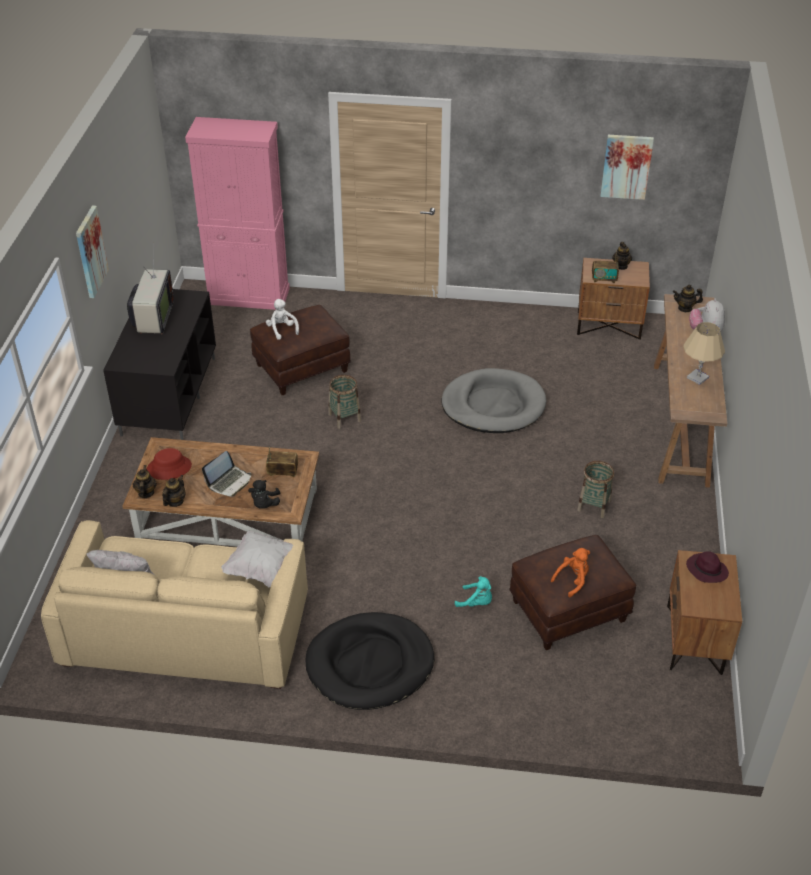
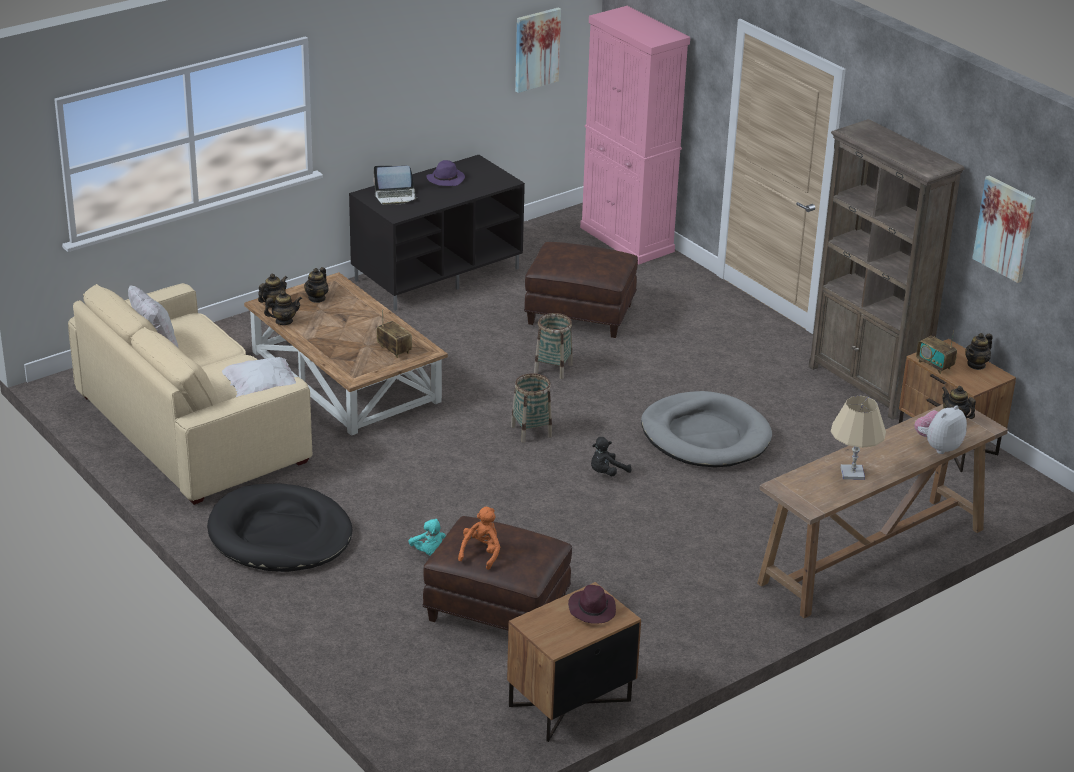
camera: 45 degrees right, 10 degrees down
(90, 251) = (378, 63): picture -> picture (536, 49)
(153, 319) = (446, 179): television -> purple hat
(169, 467) = (317, 298): red hat -> teapot
(229, 482) = (343, 332): laptop -> laptop (395, 196)
(264, 504) = (343, 361): black plush toy -> black plush toy (606, 473)
(282, 329) = (563, 253): white plush toy -> none
(521, 315) = (866, 386): none -> brown bookcase
(572, 580) = (481, 553): orange plush toy -> orange plush toy turned 75 degrees counterclockwise
(594, 505) = (661, 559): basket -> basket (531, 431)

